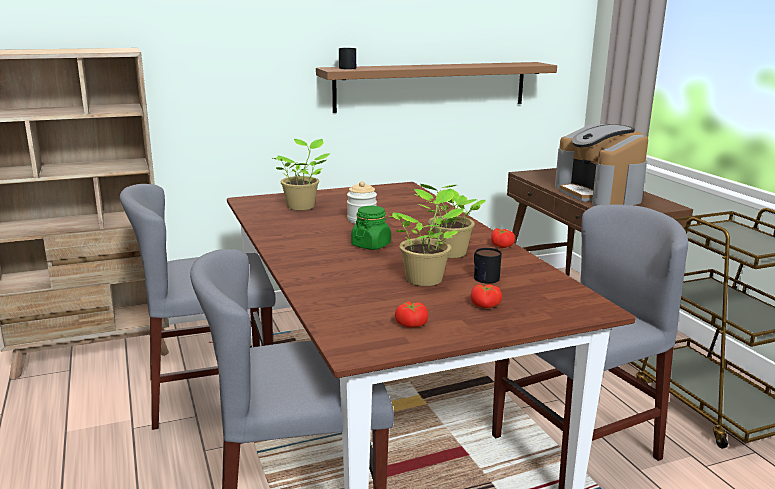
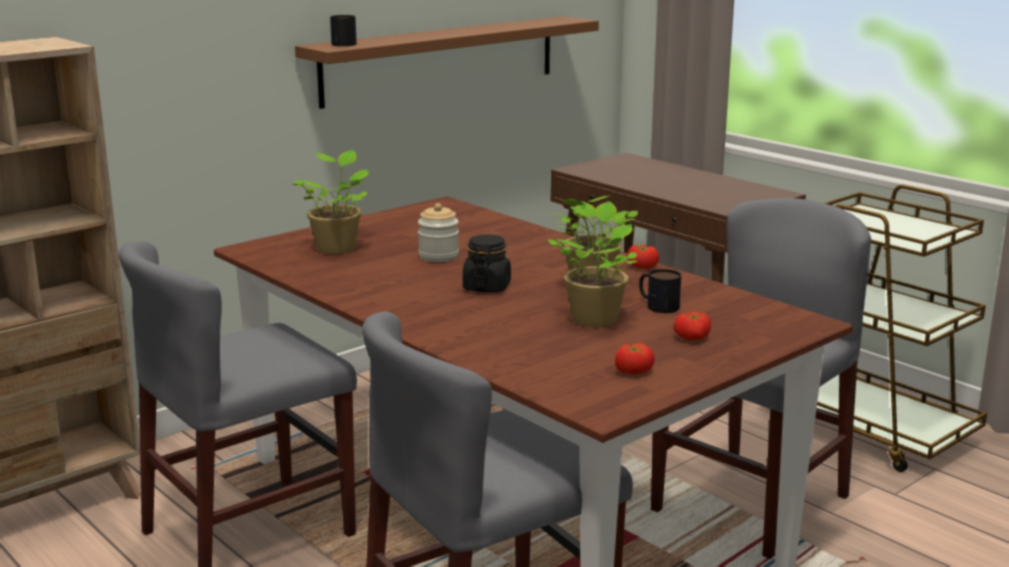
camera: 20 degrees left, 0 degrees up
(371, 245) = (487, 287): green jar -> black jar
(599, 194) = (687, 187): coffee machine -> none

